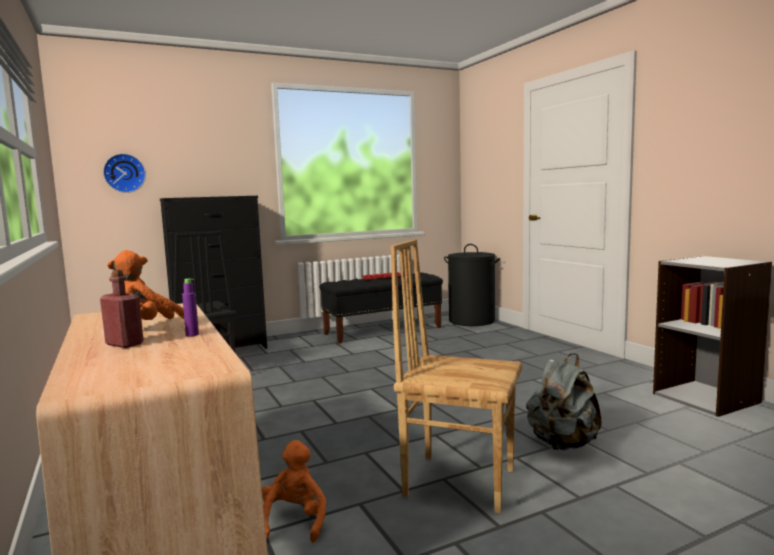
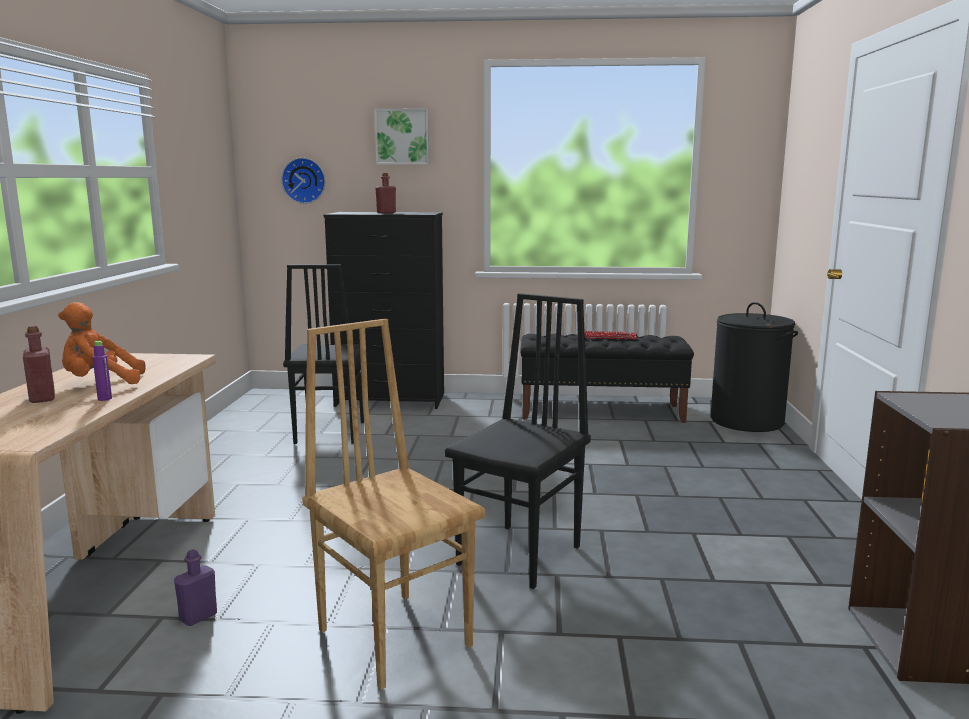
camera: 30 degrees right, 5 degrees up
(209, 196) = (386, 212): none -> red bottle
(211, 138) = (402, 137): none -> picture
(295, 521) = (198, 617): orange plush toy -> purple bottle
(461, 415) = (522, 555): none -> black chair
(563, 444) = (585, 636): grey backpack -> none

